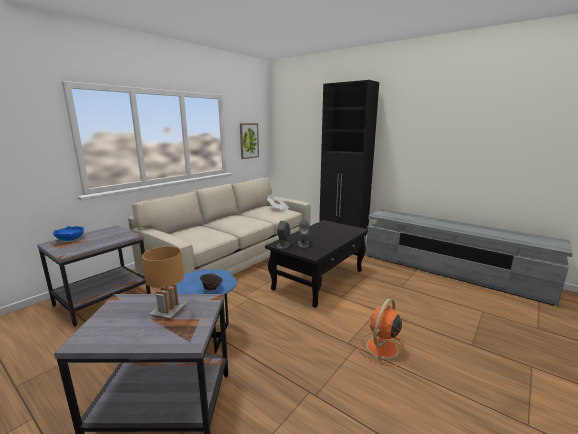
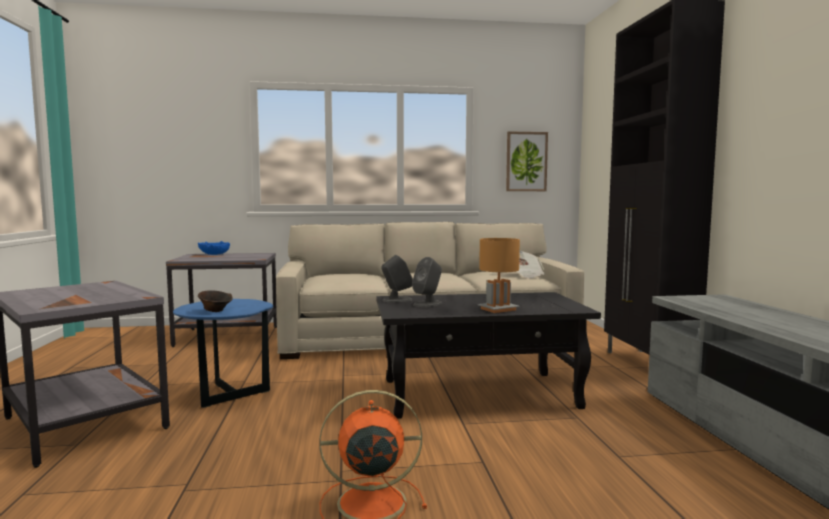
camera: 45 degrees right, 10 degrees down
(169, 311) = (97, 294): brown table lamp -> brown table lamp (498, 309)

